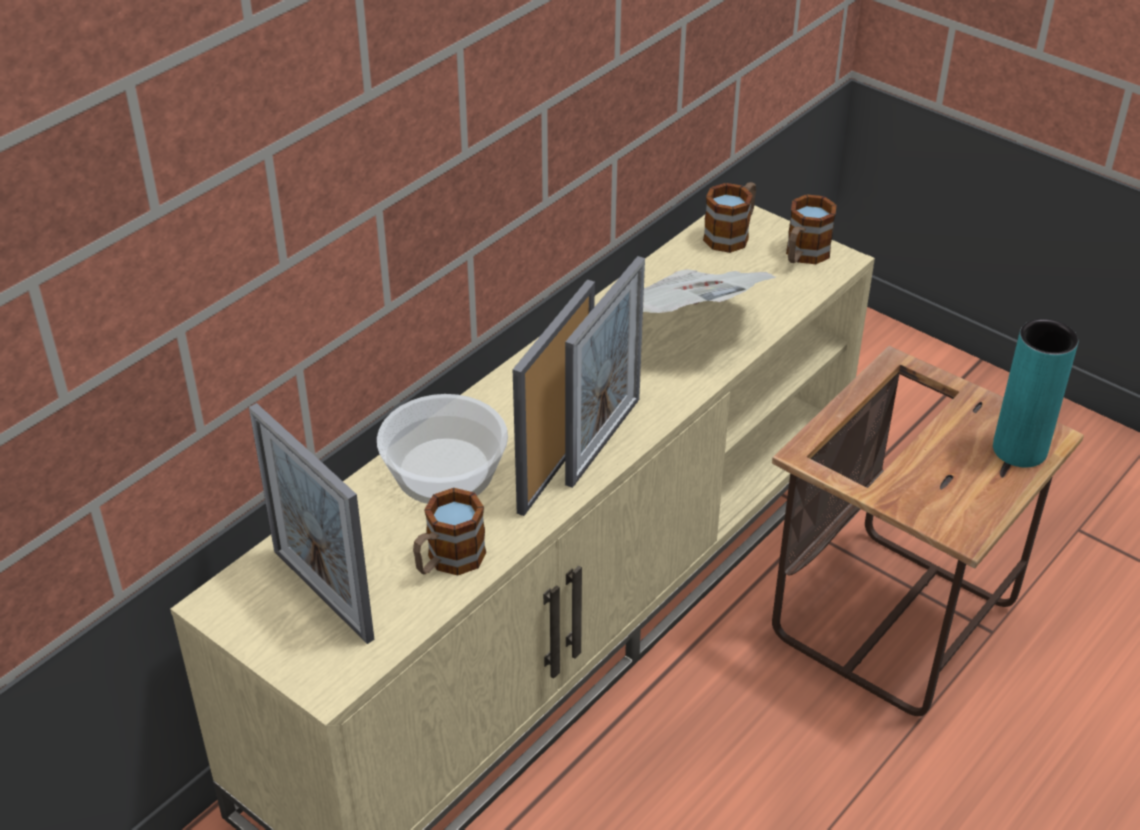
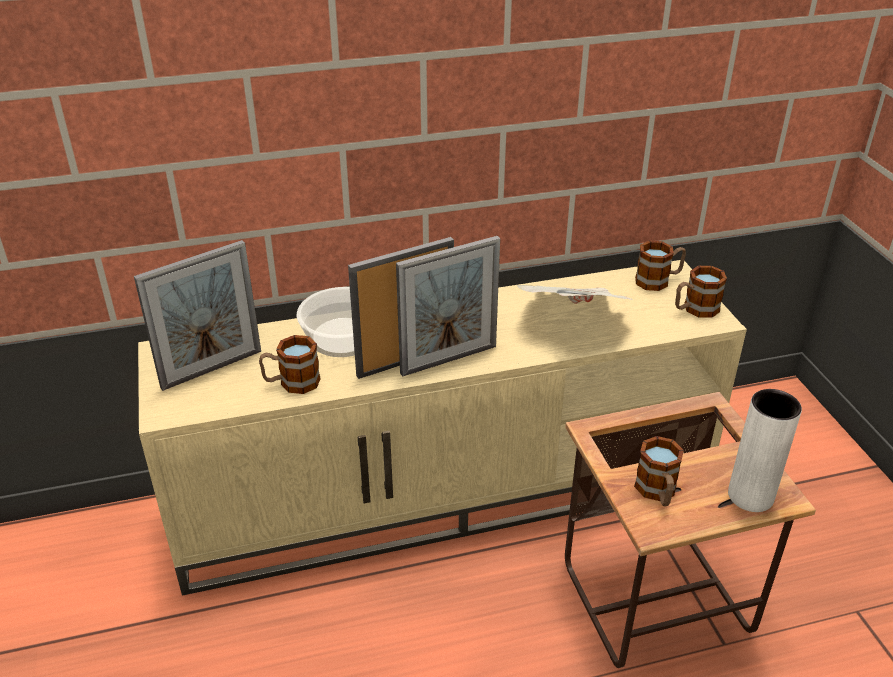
camera: 35 degrees right, 5 degrees down
(322, 594) = (212, 369): picture frame -> picture frame turned 120 degrees counterclockwise
(935, 490) = (657, 492): none -> mug
(1019, 450) = (750, 496): turquoise vase -> white vase

